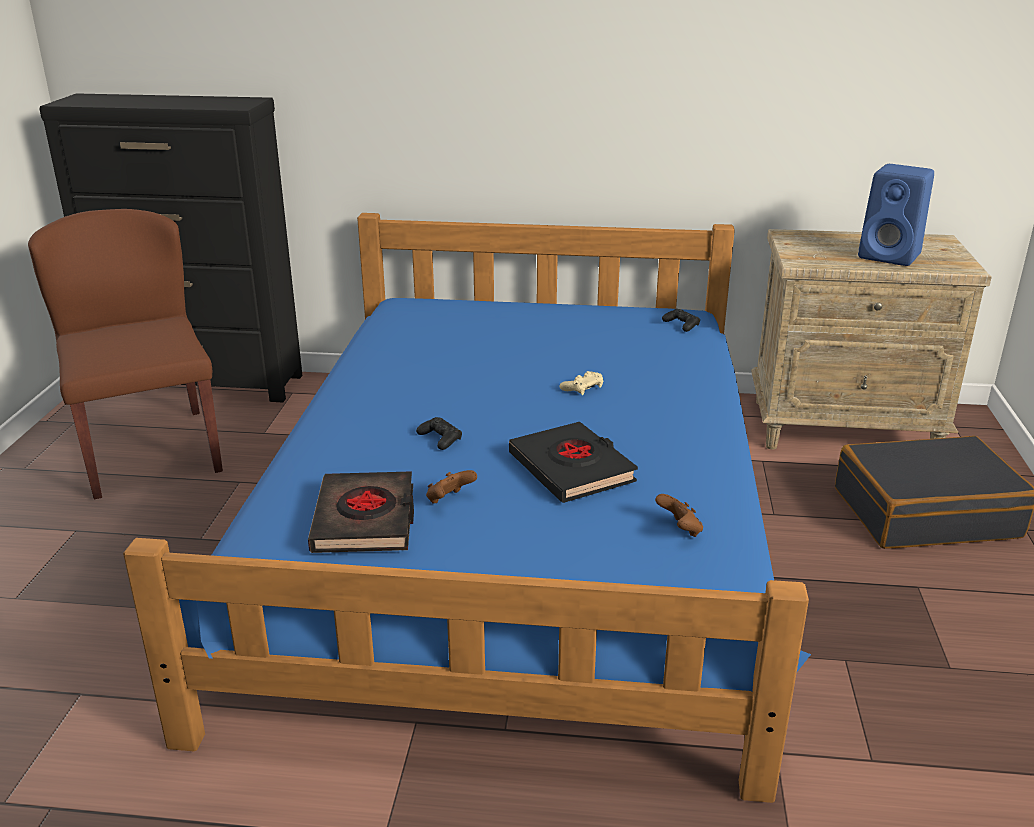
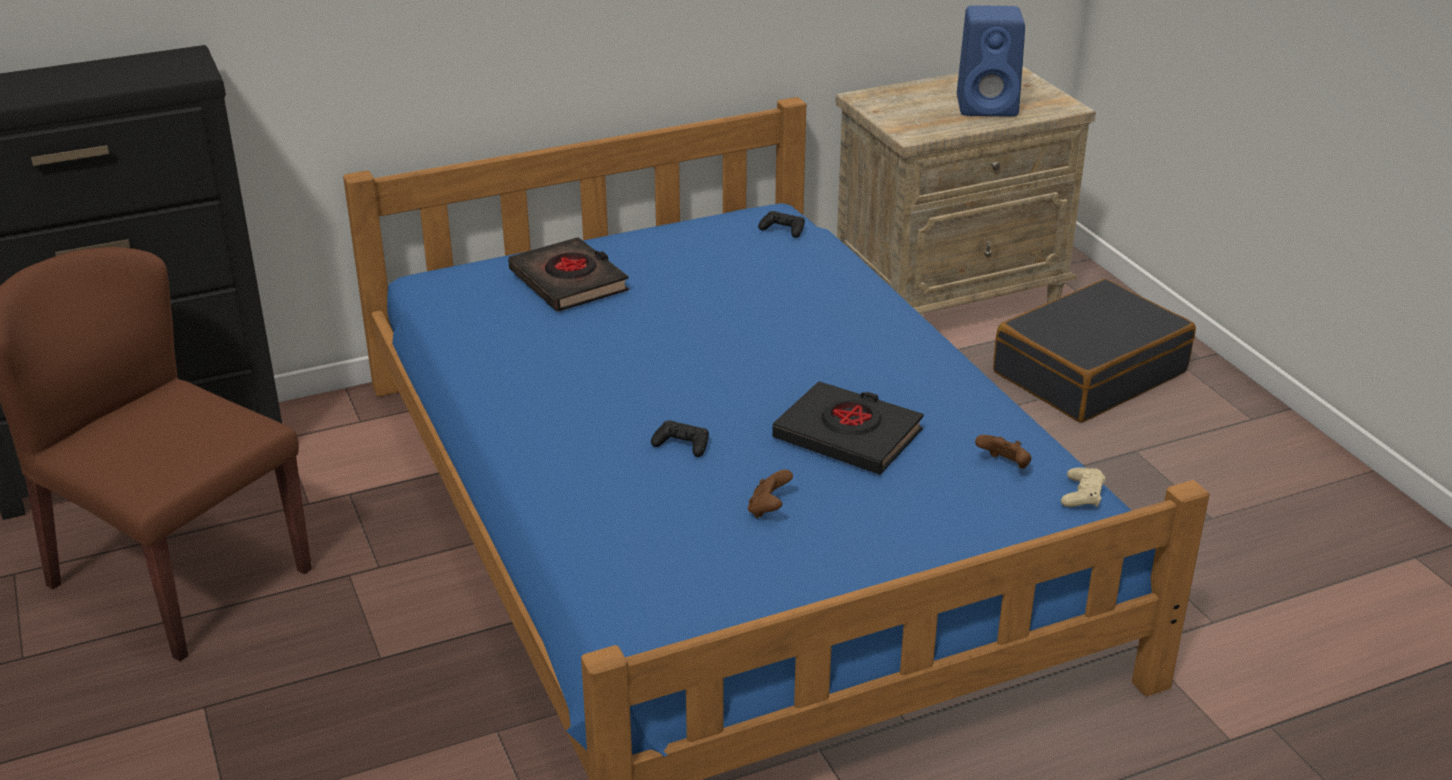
camera: 30 degrees left, 5 degrees up
(365, 520) = (710, 558): black book -> black book (569, 282)
(582, 388) = (762, 339): beige game controller -> beige game controller (1082, 494)

